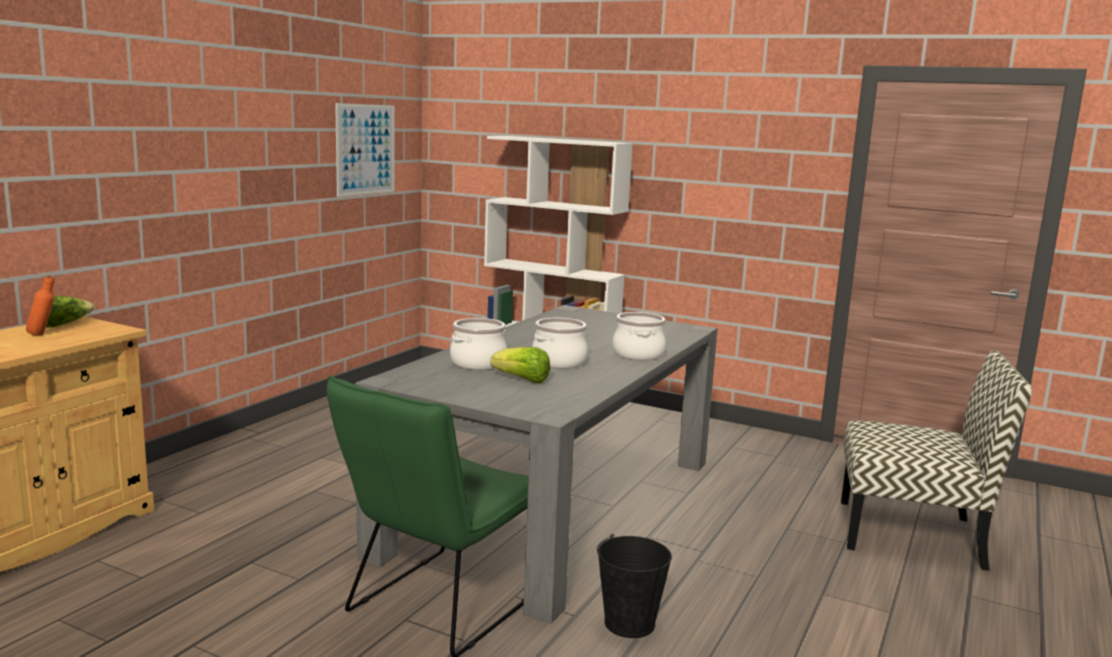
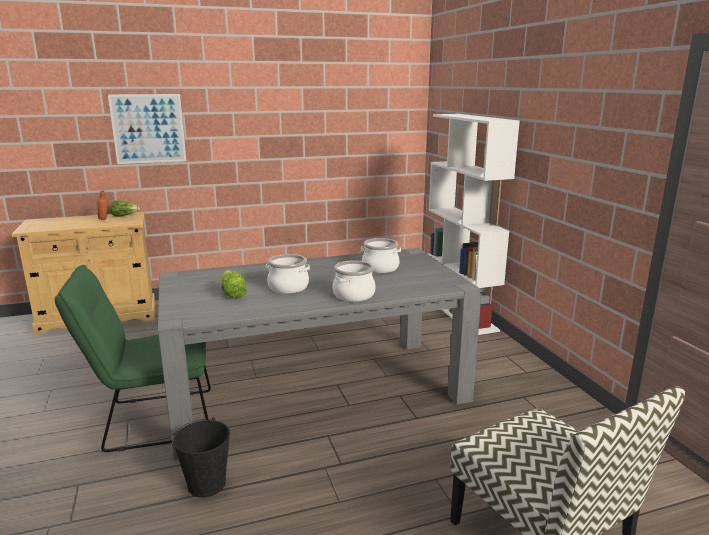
camera: 45 degrees right, 5 degrees up
(365, 149) = (367, 123): picture -> picture (148, 129)
(478, 363) = (244, 276): cooking pot -> cooking pot (380, 268)

